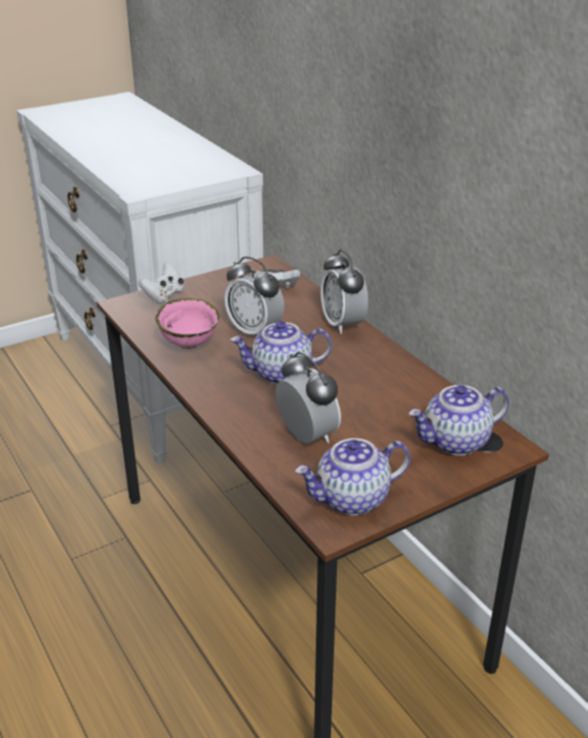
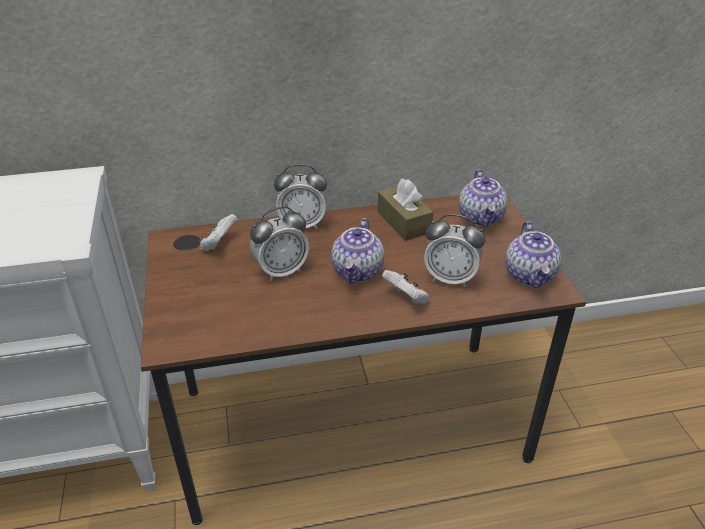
camera: 70 degrees left, 5 degrees up
(164, 296) = (172, 314): white game controller -> white game controller (406, 298)
(190, 344) = (277, 313): pink bowl -> none
(307, 436) = (450, 278): alarm clock -> alarm clock turned 150 degrees counterclockwise
(398, 385) = (404, 222): none -> brown tissue box

